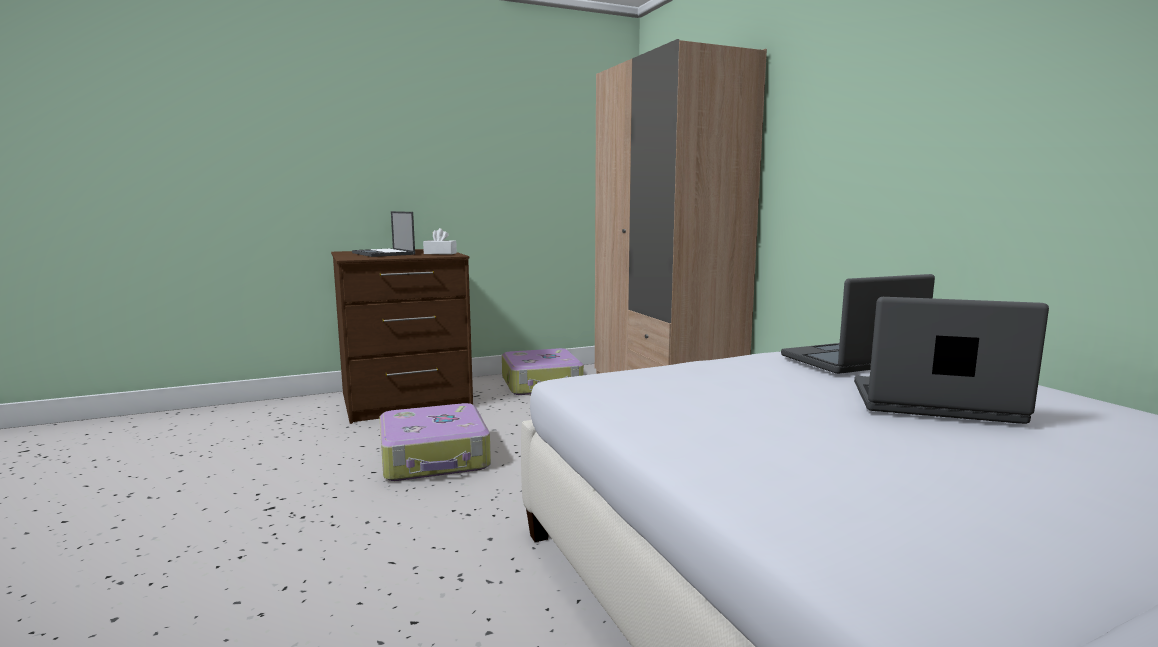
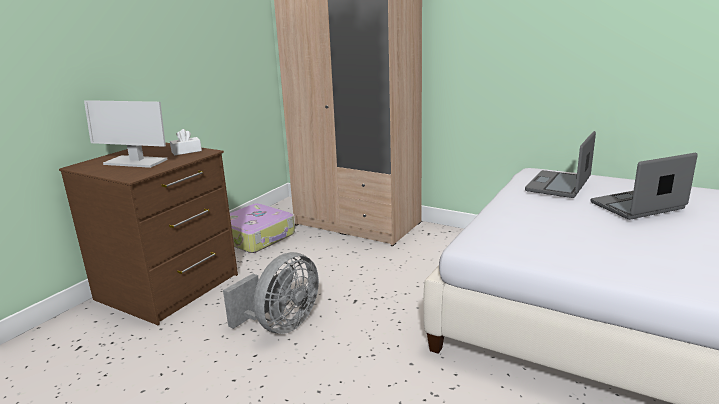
camera: 35 degrees left, 10 degrees up
(384, 253) = (135, 162): laptop -> monitor
(435, 458) = (281, 325): suitcase -> grey fan

